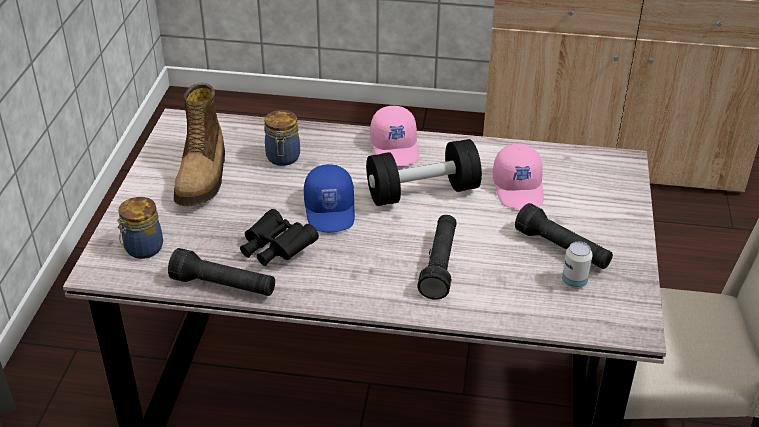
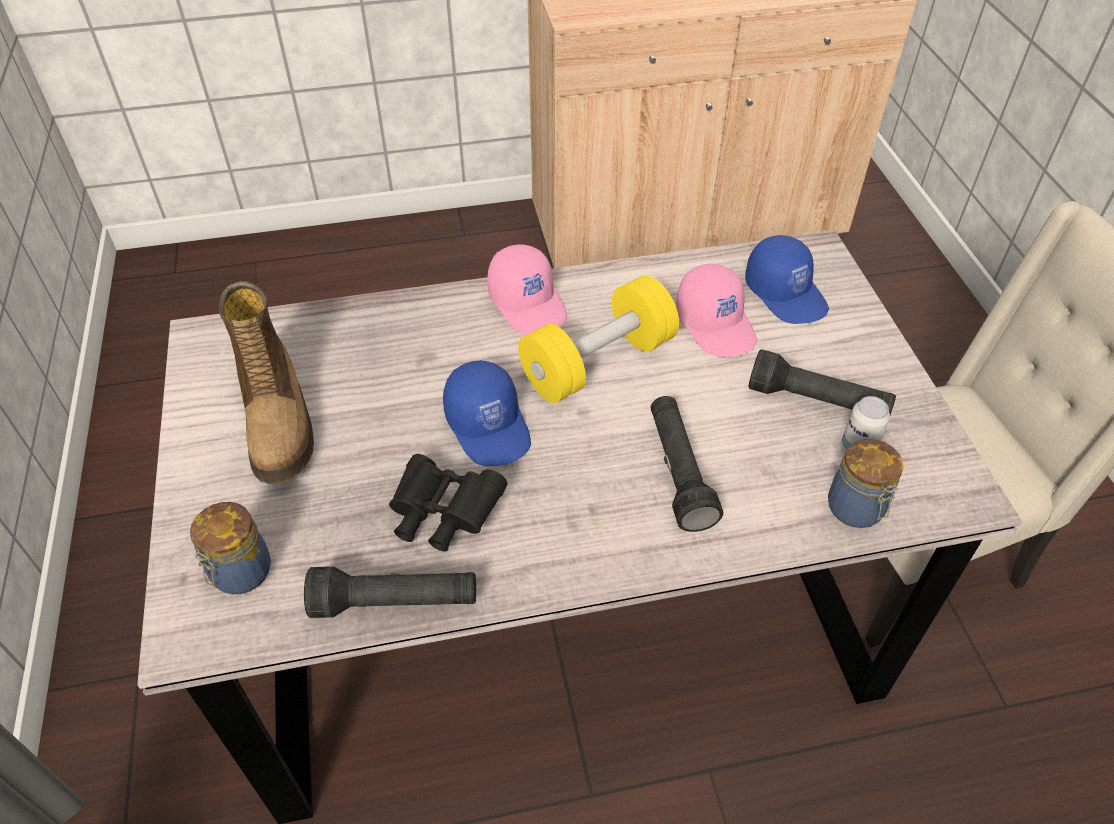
camera: 20 degrees left, 10 degrees up
(283, 158) = (382, 359): jar -> jar (856, 510)
(422, 192) = (598, 363): black dumbbell -> yellow dumbbell
(582, 181) = (786, 293): none -> blue cap

